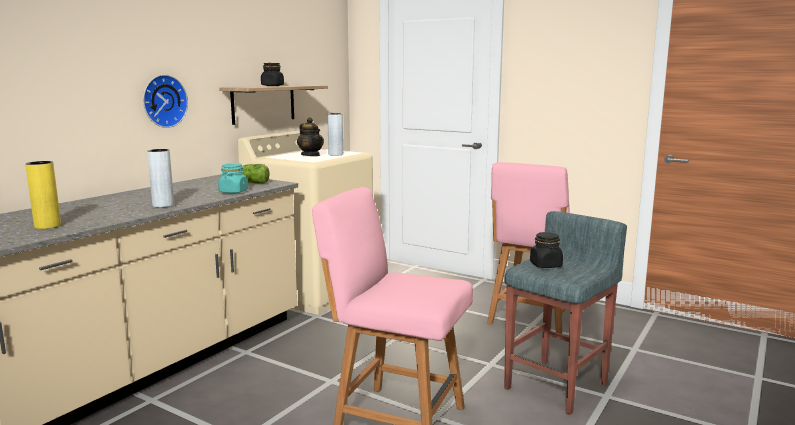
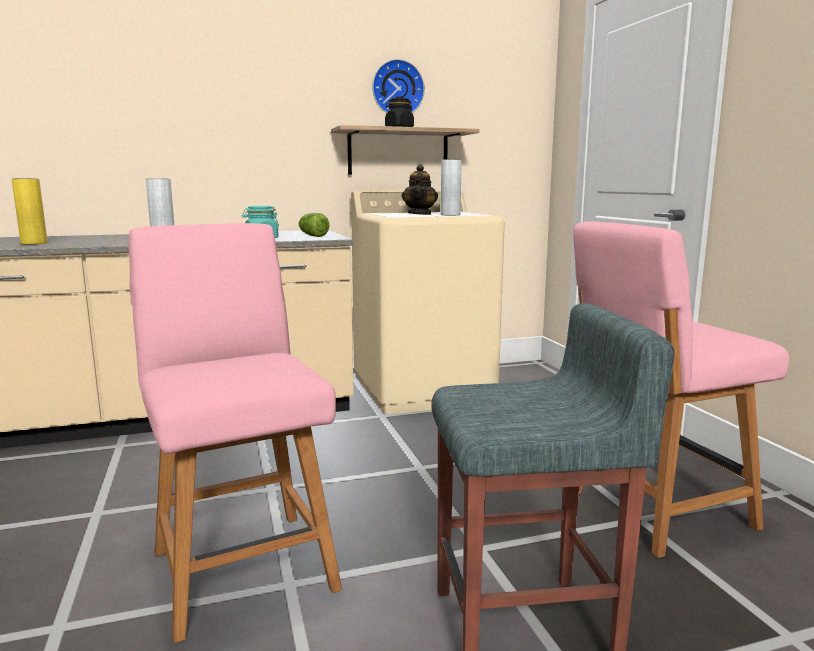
camera: 40 degrees right, 0 degrees up
(163, 101) = (252, 140): wall clock -> wall clock (397, 88)
(546, 265) = (507, 395): black jar -> none

